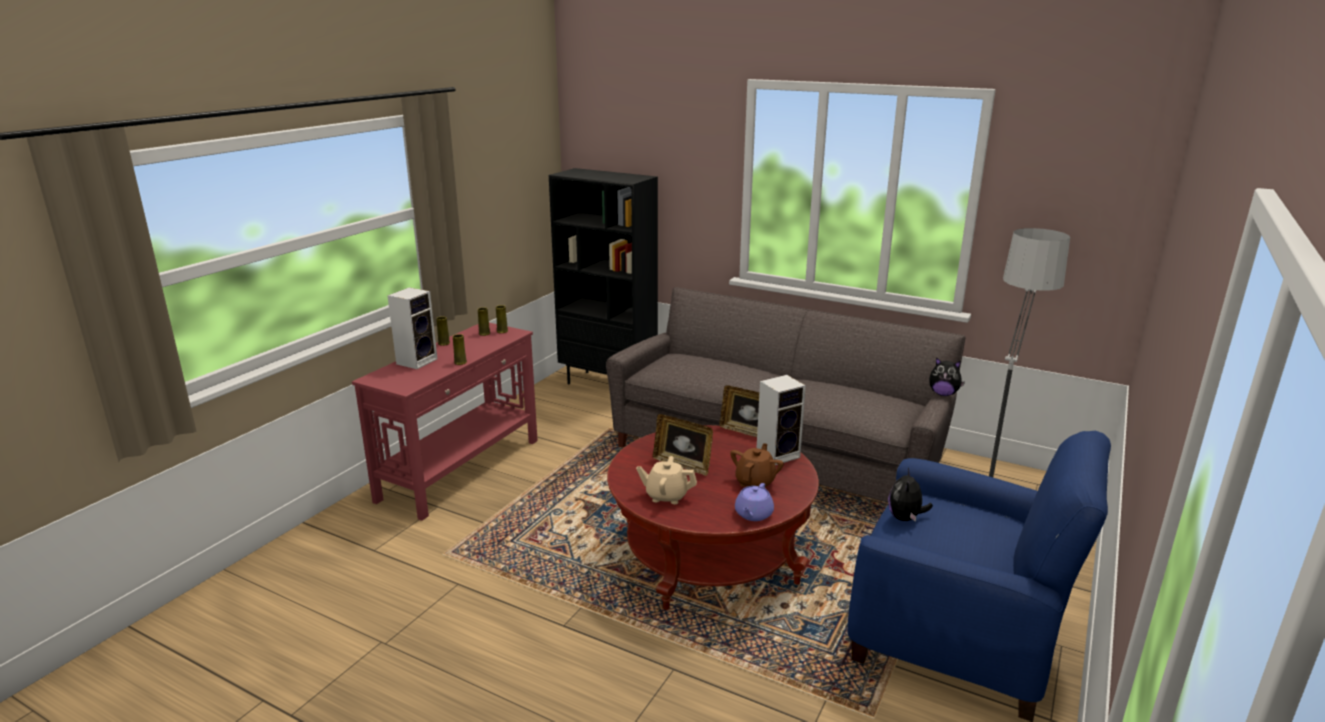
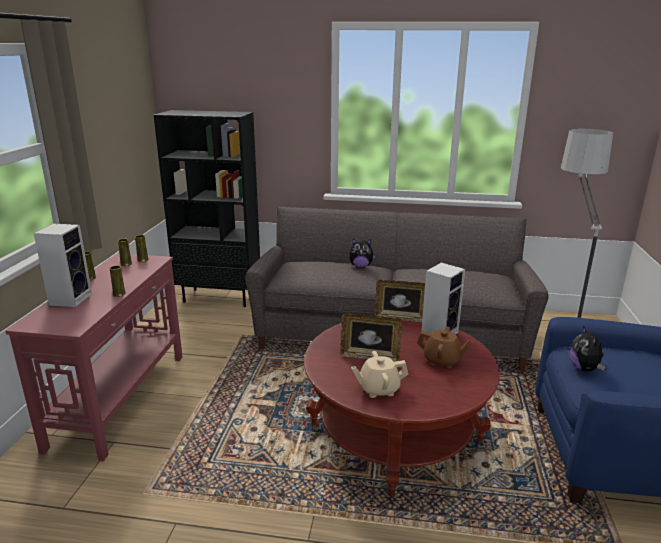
camera: 20 degrees left, 0 degrees up
(753, 514) = (464, 391): purple teapot -> none
(755, 482) = (442, 361): brown teapot -> brown teapot turned 105 degrees clockwise
(943, 394) = (524, 264): plush toy -> plush toy (361, 266)

